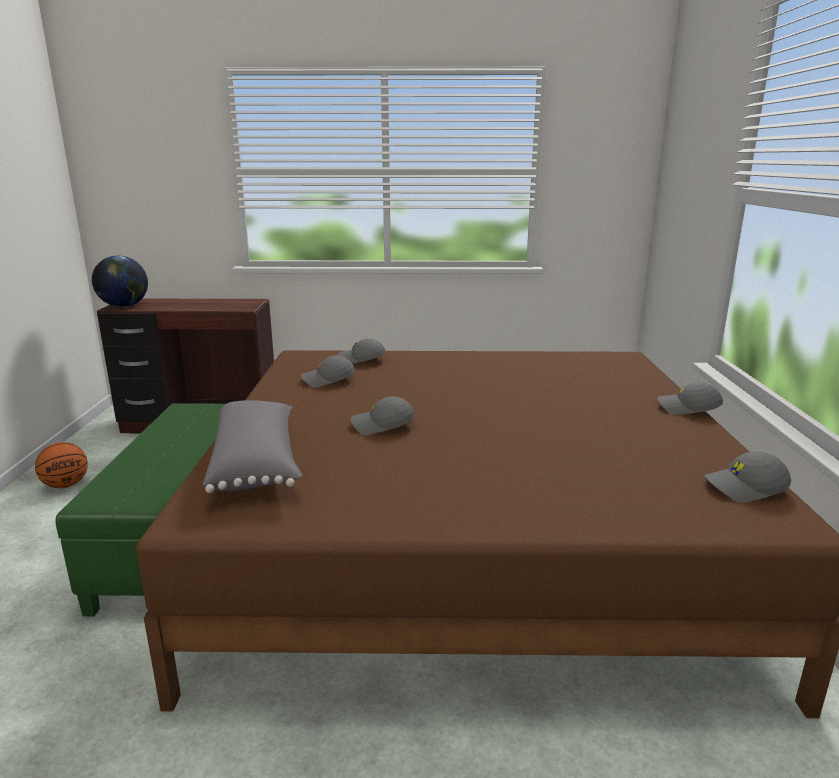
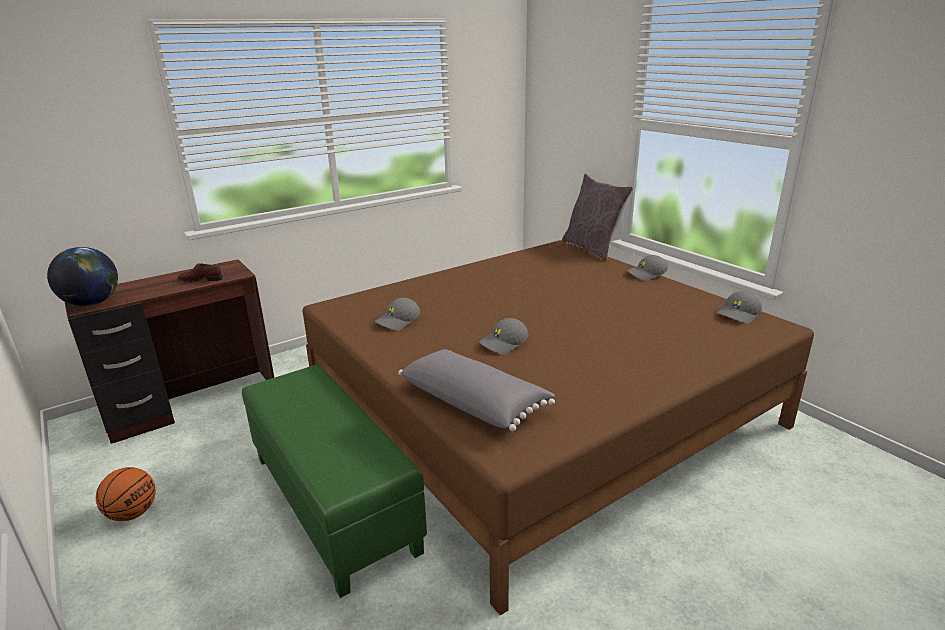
camera: 35 degrees left, 5 degrees up
(214, 306) = (200, 280): none -> brown shoe
(361, 360) = (391, 297): grey cap -> none
(664, 367) = (592, 248): none -> grey pillow

